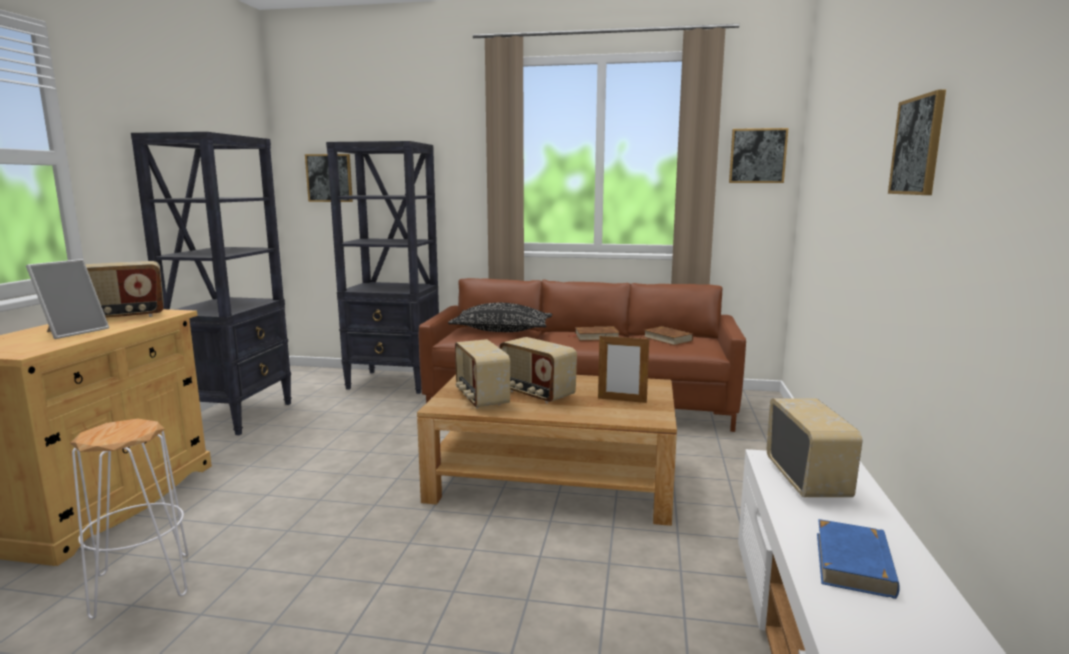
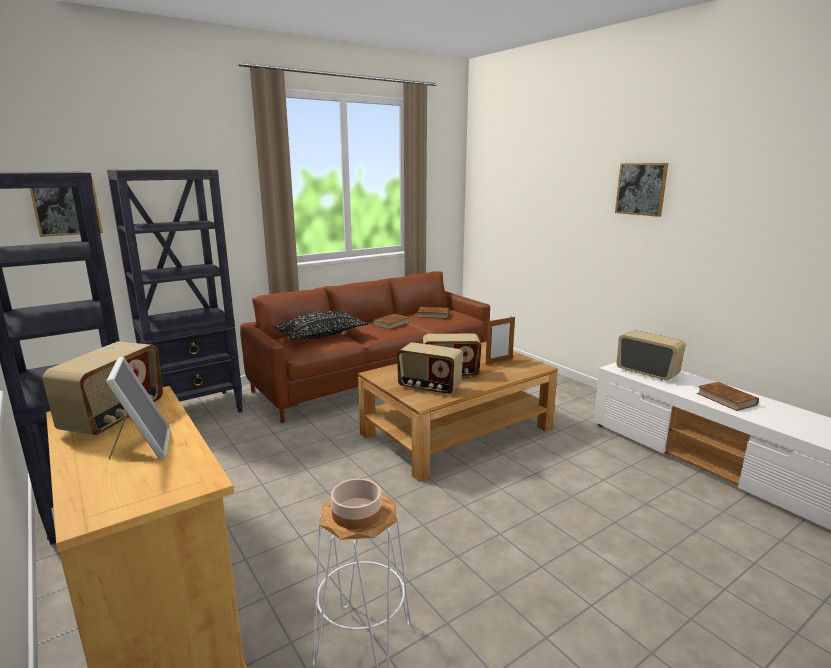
camera: 45 degrees left, 5 degrees up
(111, 432) = (357, 512): none -> bowl
(757, 156) = (443, 177): picture -> none
(854, 563) = (726, 399): blue book -> brown book

